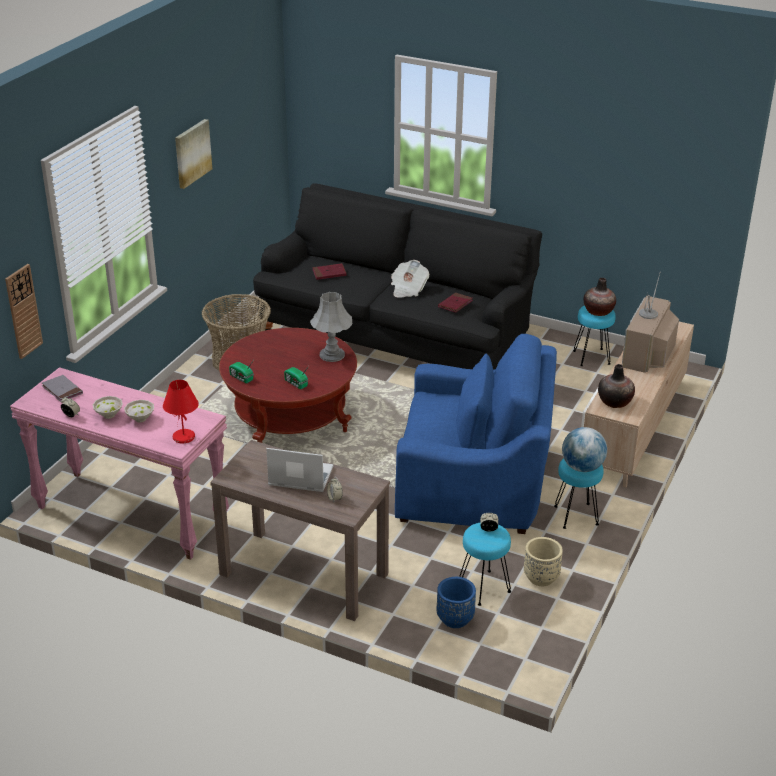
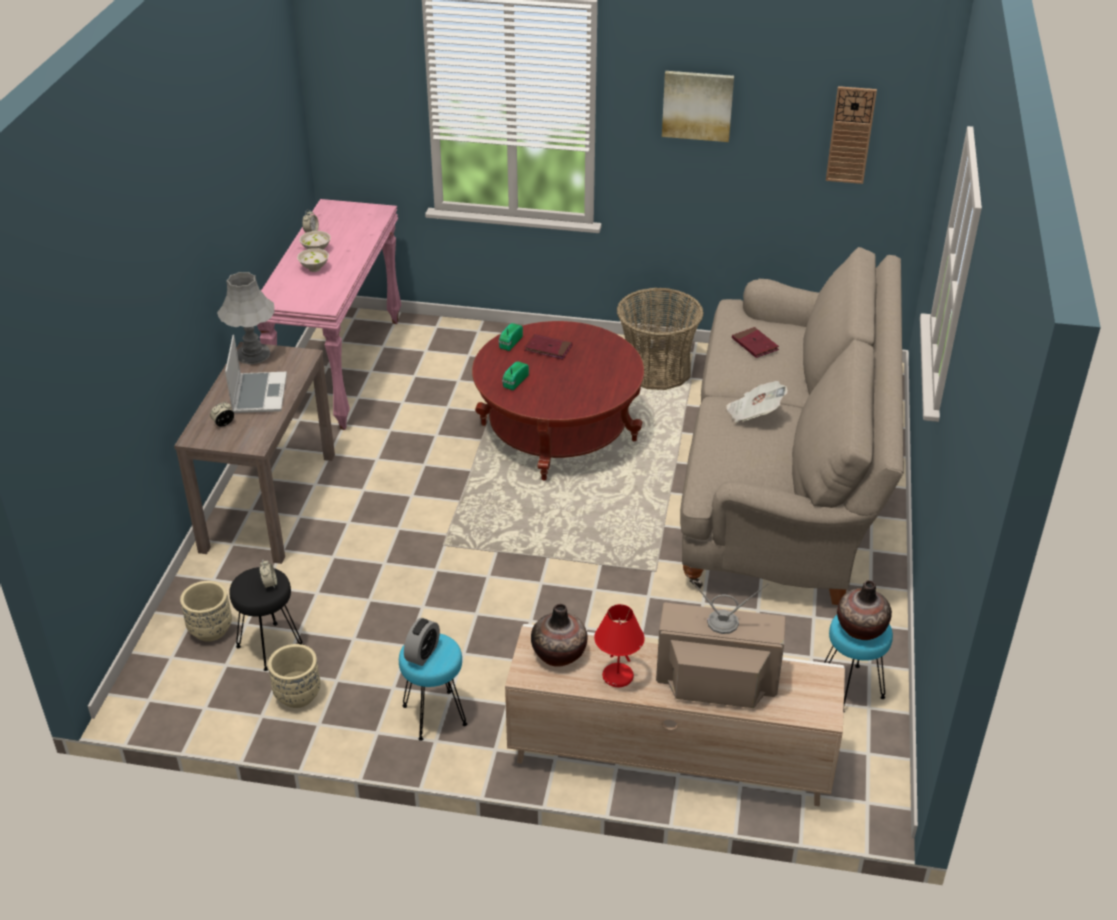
camera: 75 degrees right, 5 degrees up
(23, 311) = (367, 125): wall clock -> wall clock (850, 135)
(62, 390) = (354, 217): grey book -> none
(184, 437) = (287, 299): red table lamp -> red table lamp (617, 677)
(332, 354) = (591, 395): grey table lamp -> grey table lamp (253, 354)
(395, 337) = (785, 481): black sofa -> beige sofa
(455, 304) = (739, 461): red book -> red book (548, 349)
(455, 619) = (210, 630): blue planter -> beige planter
(474, 482) = (478, 607): blue armchair -> none
(483, 588) = (270, 646): turquoise stool -> black stool
(582, 467) = (422, 654): globe -> alarm clock

